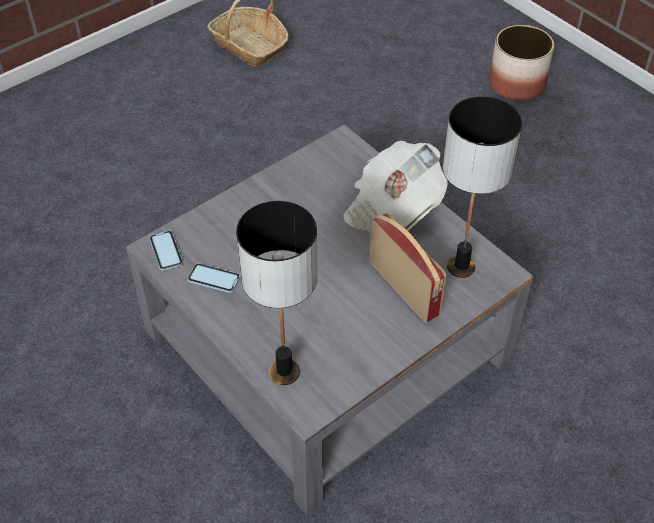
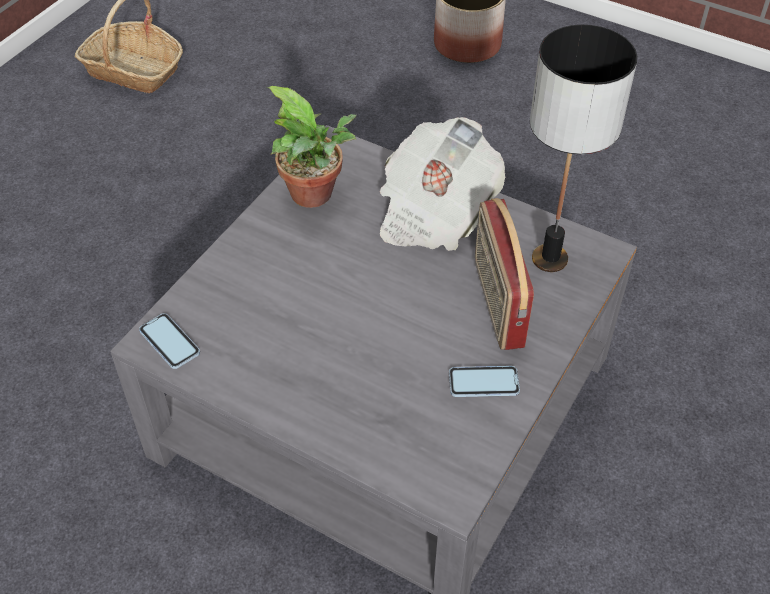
camera: 20 degrees left, 0 degrees up
(214, 279) = (250, 360): phone -> phone (483, 383)
(285, 372) = (400, 454): table lamp -> none
(311, 175) = (316, 196): none -> potted plant
(405, 288) = (496, 302): radio -> radio turned 135 degrees counterclockwise

